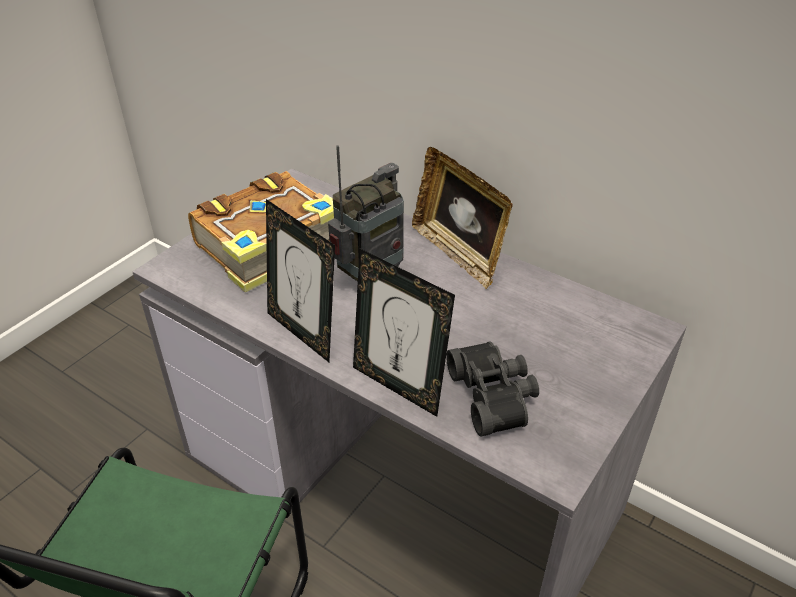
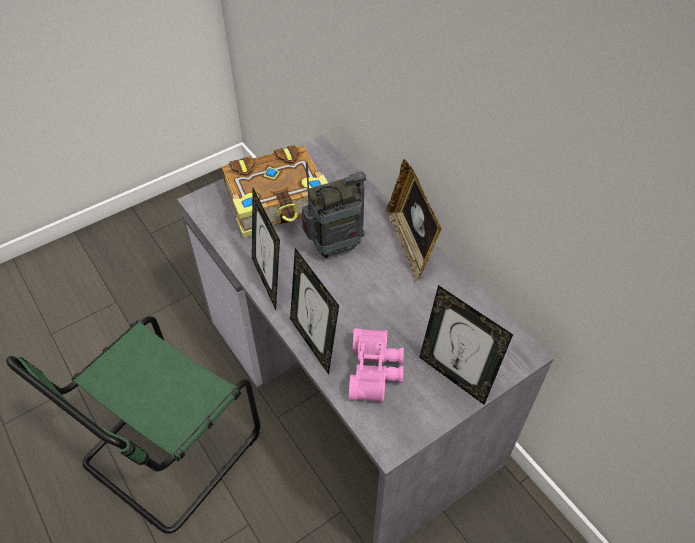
camera: 20 degrees right, 10 degrees up
(494, 395) = (376, 371): black binoculars -> pink binoculars
(590, 375) = (455, 376): none -> picture frame

